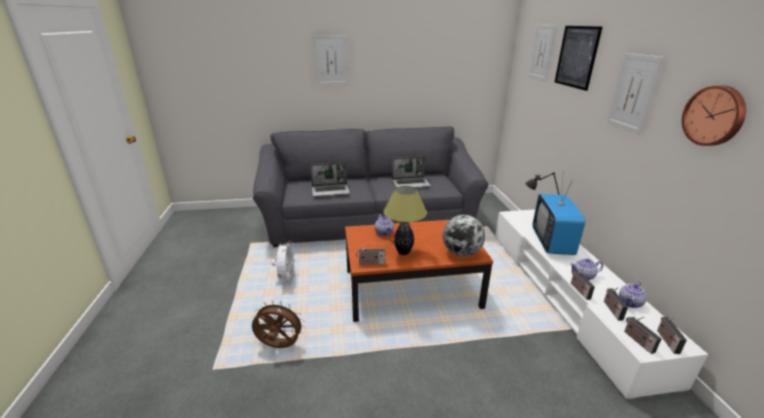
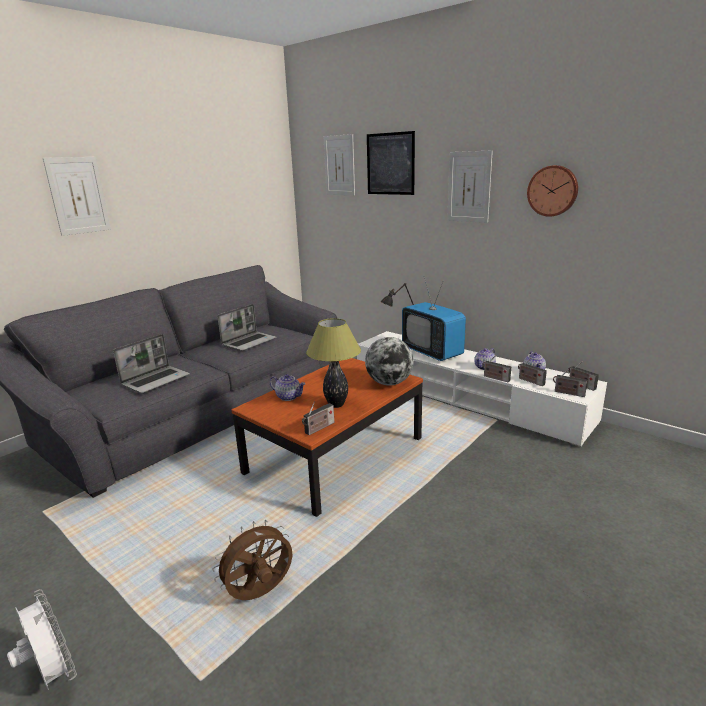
camera: 40 degrees left, 5 degrees down
(286, 279) = (168, 522): white fan -> white fan (53, 675)

